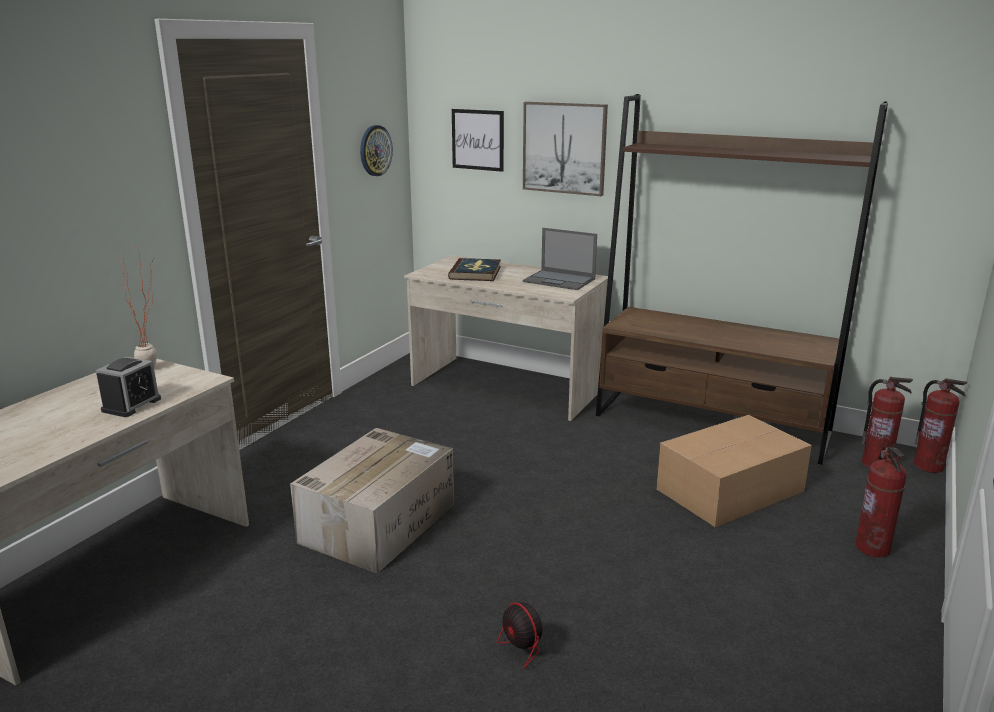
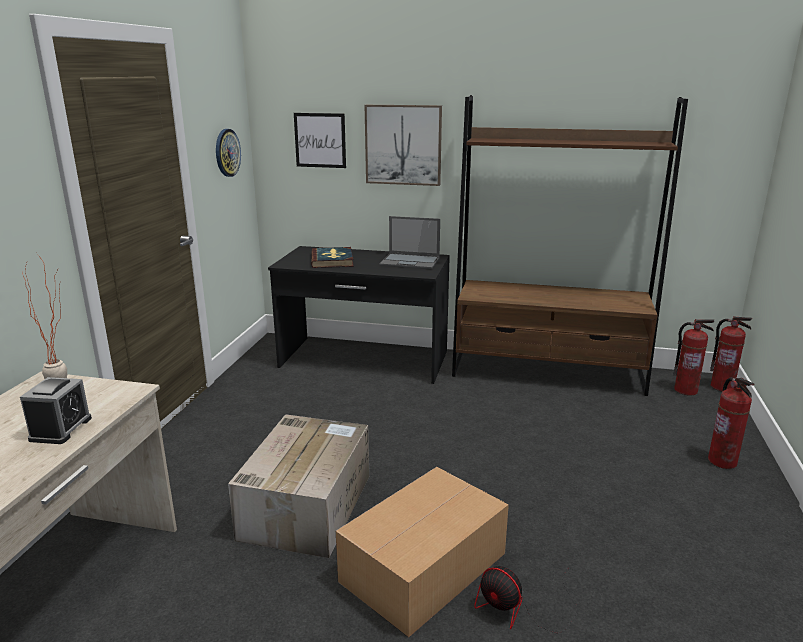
camera: 15 degrees left, 0 degrees up
(506, 387) = (364, 360): beige desk -> black desk
(732, 490) = (593, 427): cardboard box -> cardboard box (426, 566)

